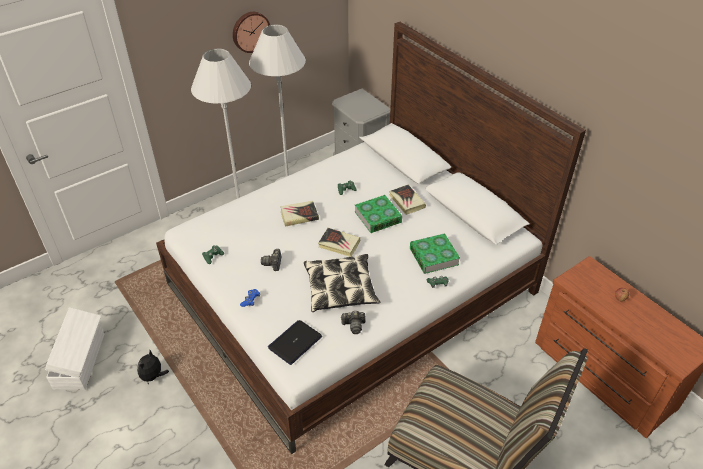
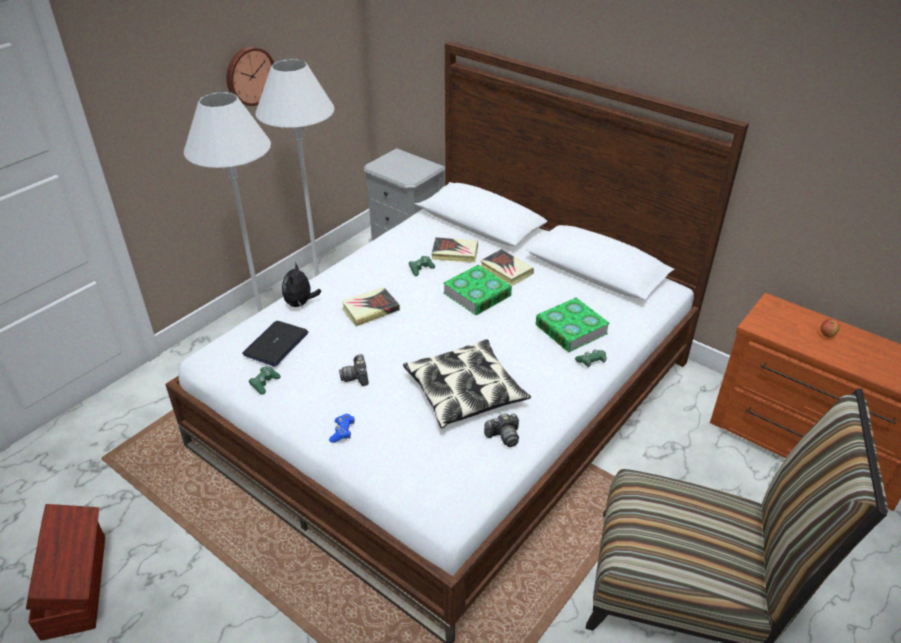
camera: 15 degrees left, 5 degrees down
(81, 360) = (77, 584): white storage box -> brown storage box
(153, 376) = (202, 582): plush toy -> plush toy (300, 303)
(295, 342) = (430, 476): laptop -> laptop (276, 344)
(339, 244) = (440, 336): book -> book (455, 253)

